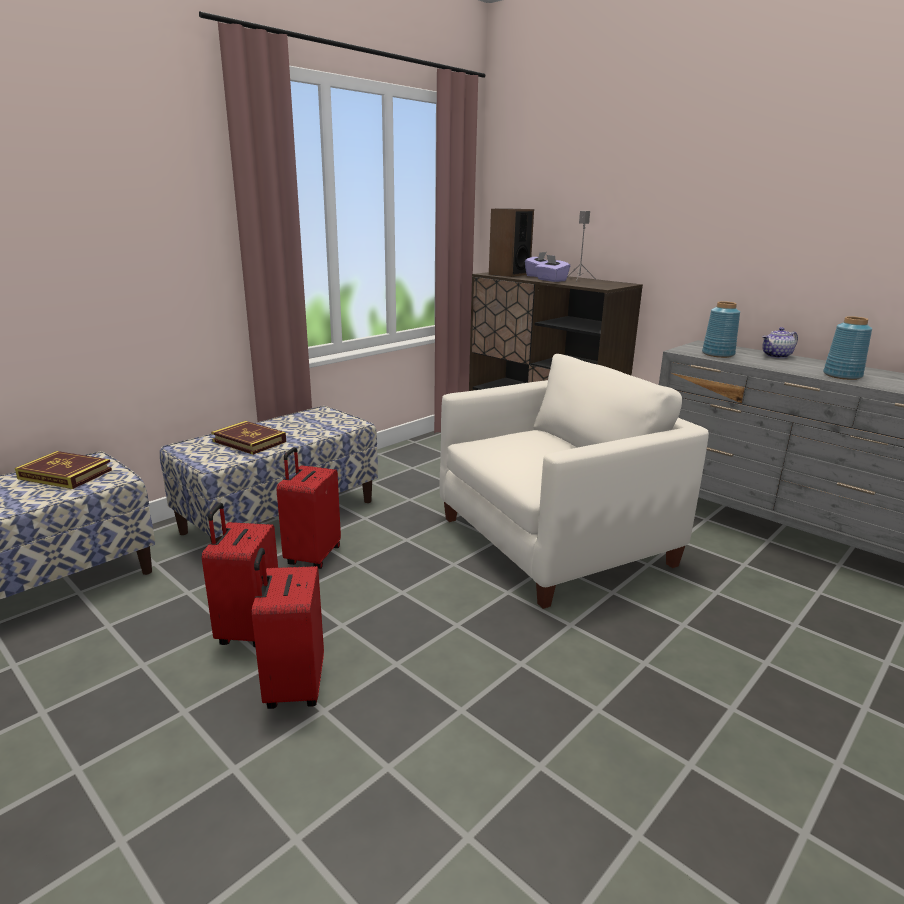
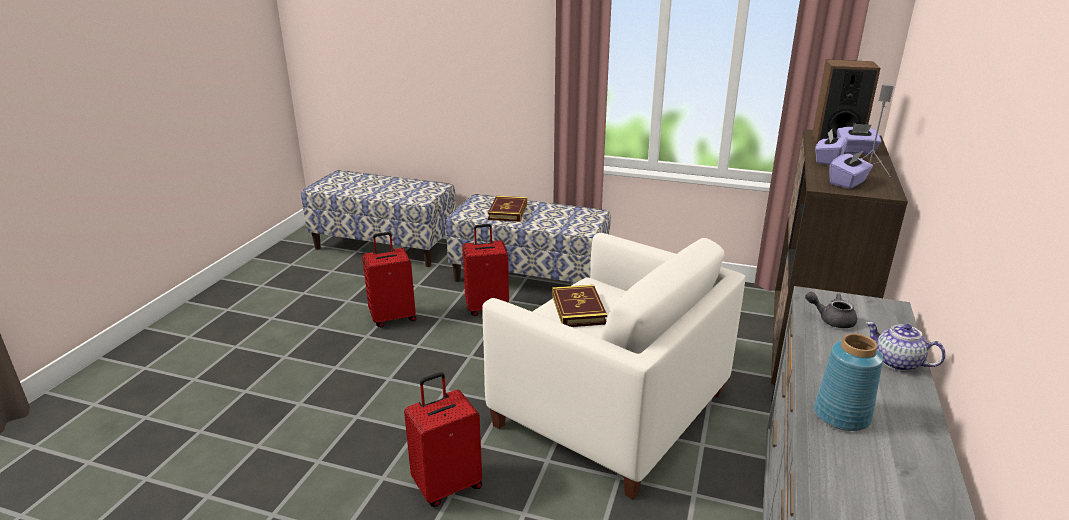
camera: 65 degrees right, 5 degrees up
(65, 474) = (414, 189): book -> book (578, 309)
(293, 687) = (350, 350): red suitcase -> red suitcase (447, 485)
(600, 284) = (848, 183): none -> purple tissue box
(718, 354) = (831, 320): blue vase -> grey teapot

